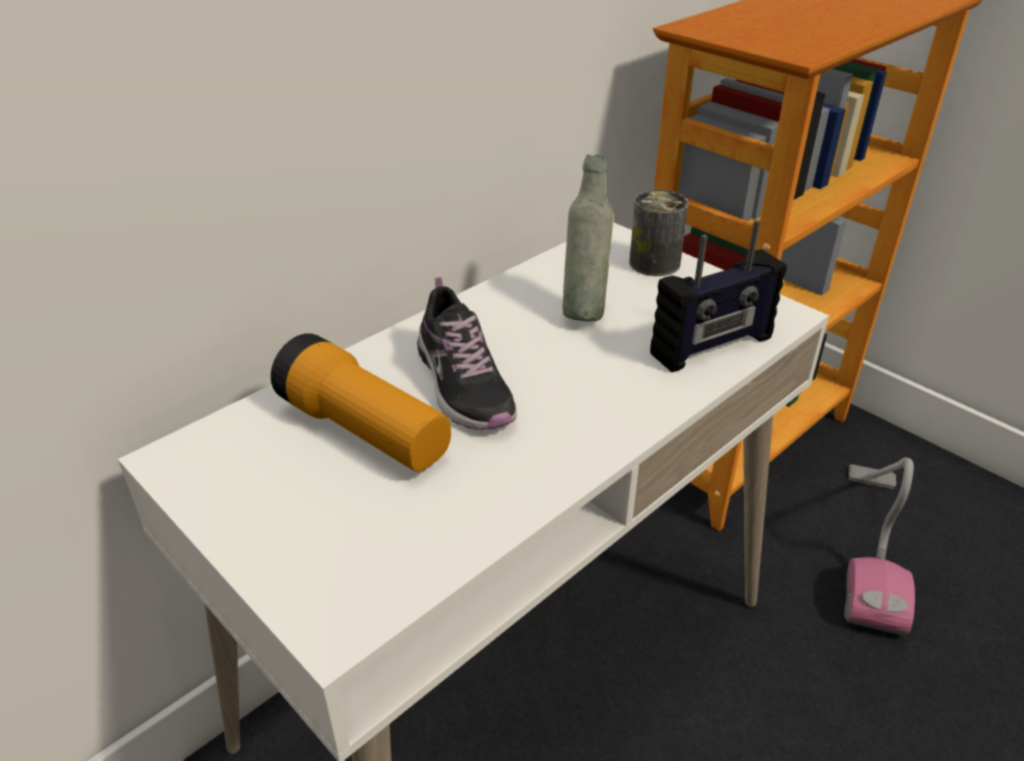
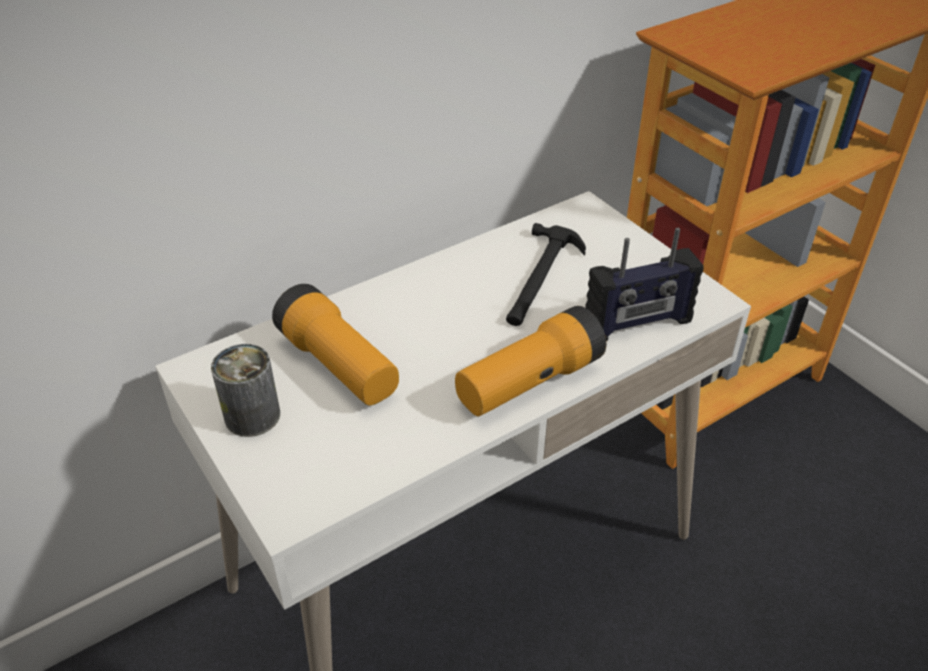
camera: 10 degrees right, 5 degrees up
(463, 384) = (424, 335): shoe -> none
(584, 311) = (540, 278): grey bottle -> hammer
(607, 423) = (528, 382): none -> flashlight
(654, 263) = (614, 238): can -> can (252, 416)
(872, 546) = (811, 501): vacuum cleaner -> none

